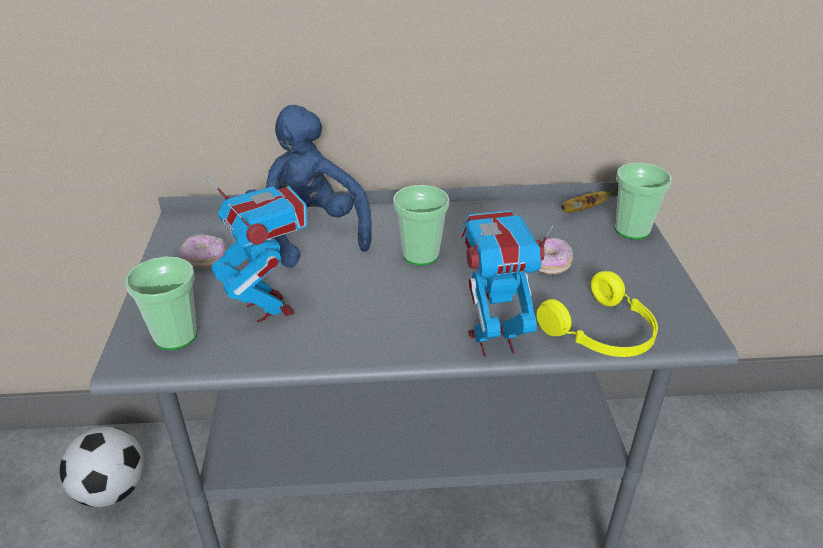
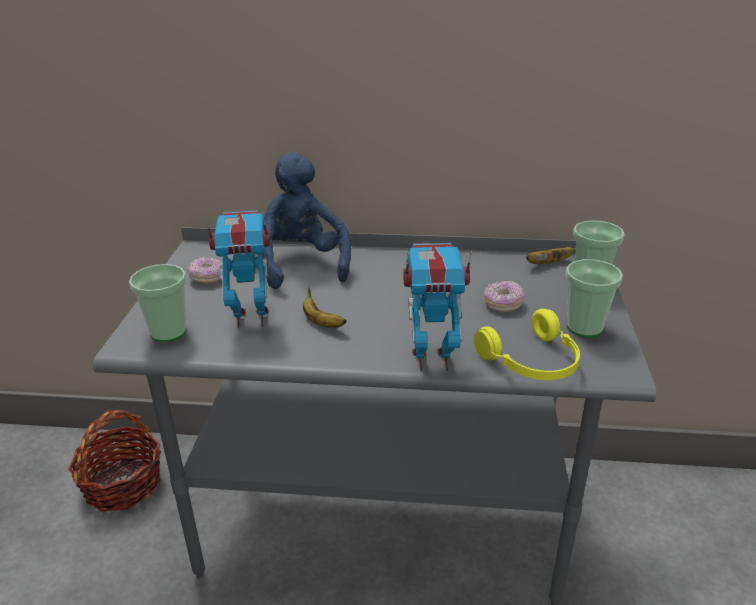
camera: 10 degrees right, 5 degrees down
(112, 490) = (123, 484): football -> basket
(270, 307) = (250, 318): toy robot -> toy robot turned 75 degrees counterclockwise
(355, 306) = (321, 323): none -> banana
(420, 255) = (390, 288): cup -> cup (584, 327)

